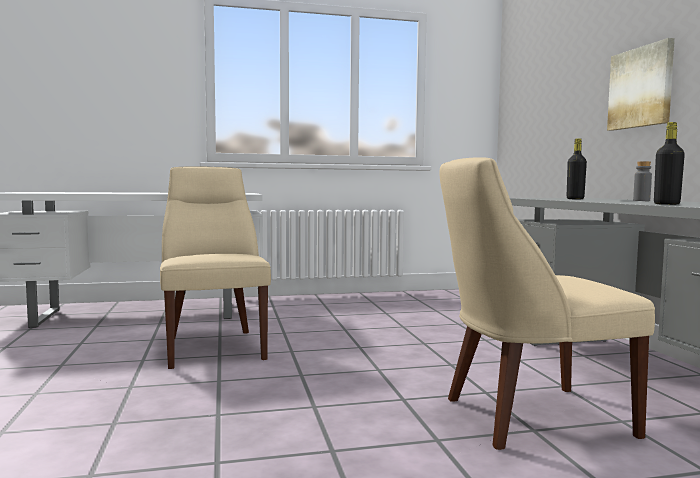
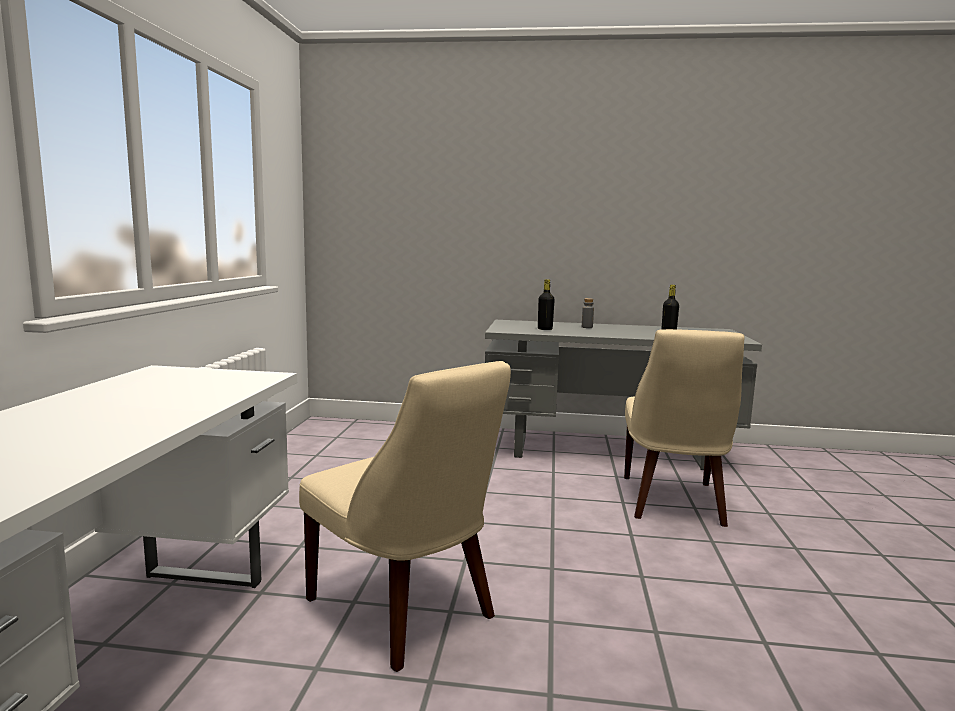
camera: 70 degrees left, 5 degrees up
(213, 346) = (405, 611): beige chair -> beige chair turned 135 degrees counterclockwise
(641, 87) = (533, 231): picture -> none

